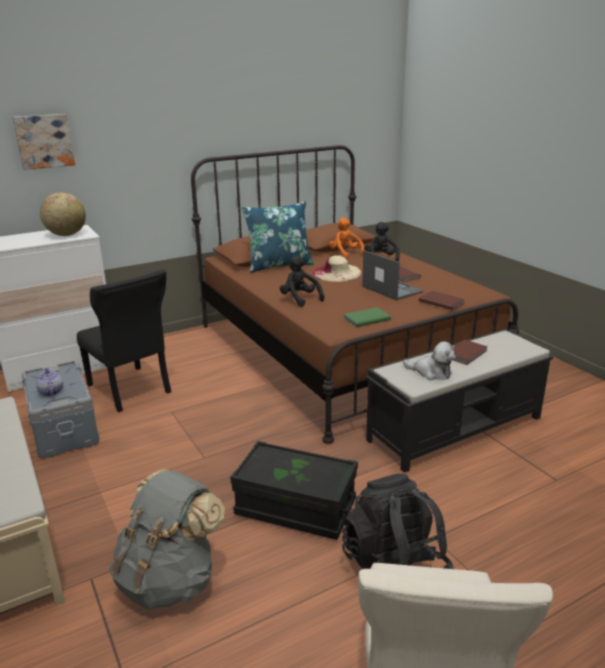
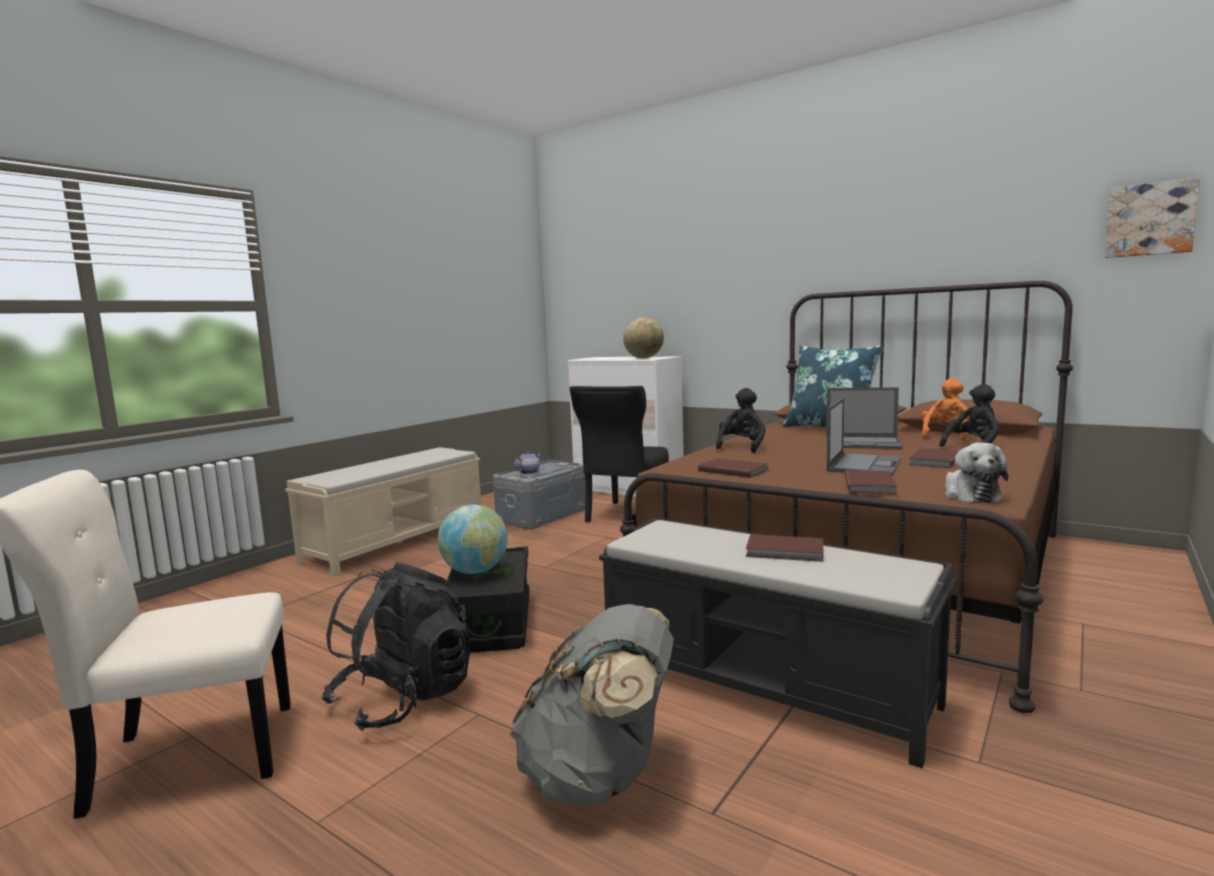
camera: 65 degrees right, 15 degrees down
(44, 141) = (660, 274): picture -> picture (1150, 219)
(170, 579) = (366, 600): grey backpack -> grey backpack (600, 776)
(293, 475) = (475, 571): none -> globe
(336, 273) = (863, 443): beige hat -> laptop
(365, 319) = (733, 470): green book -> brown book
(431, 372) = (688, 542): plush toy -> plush toy (970, 495)

